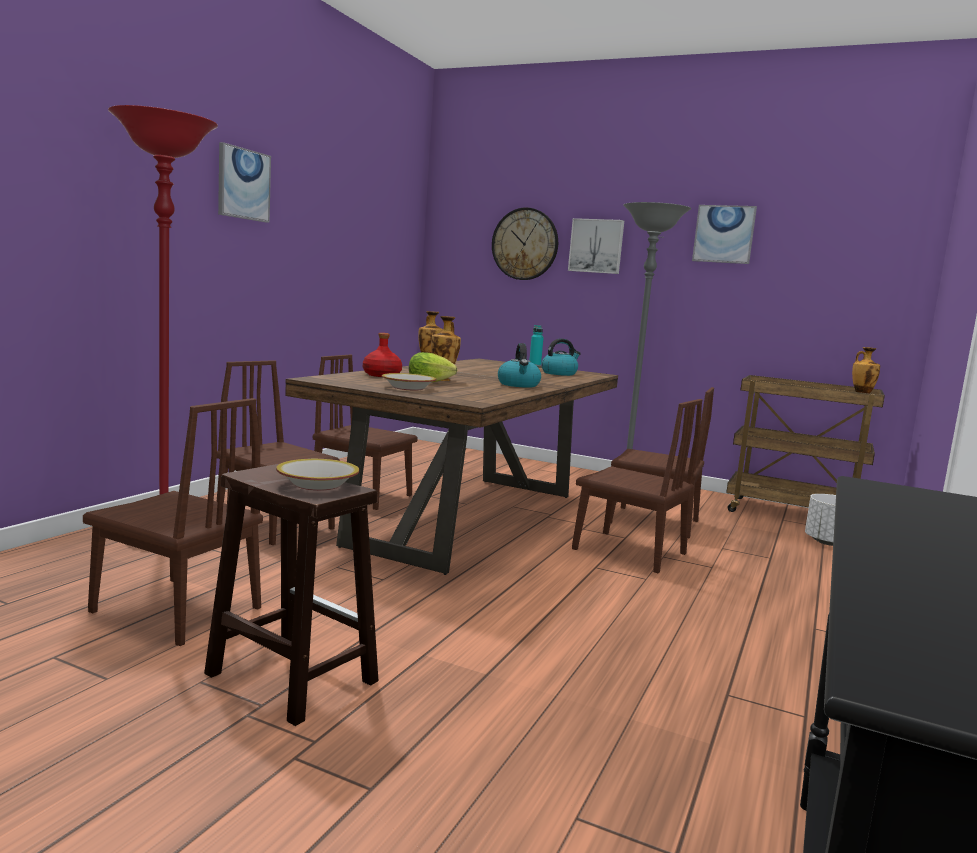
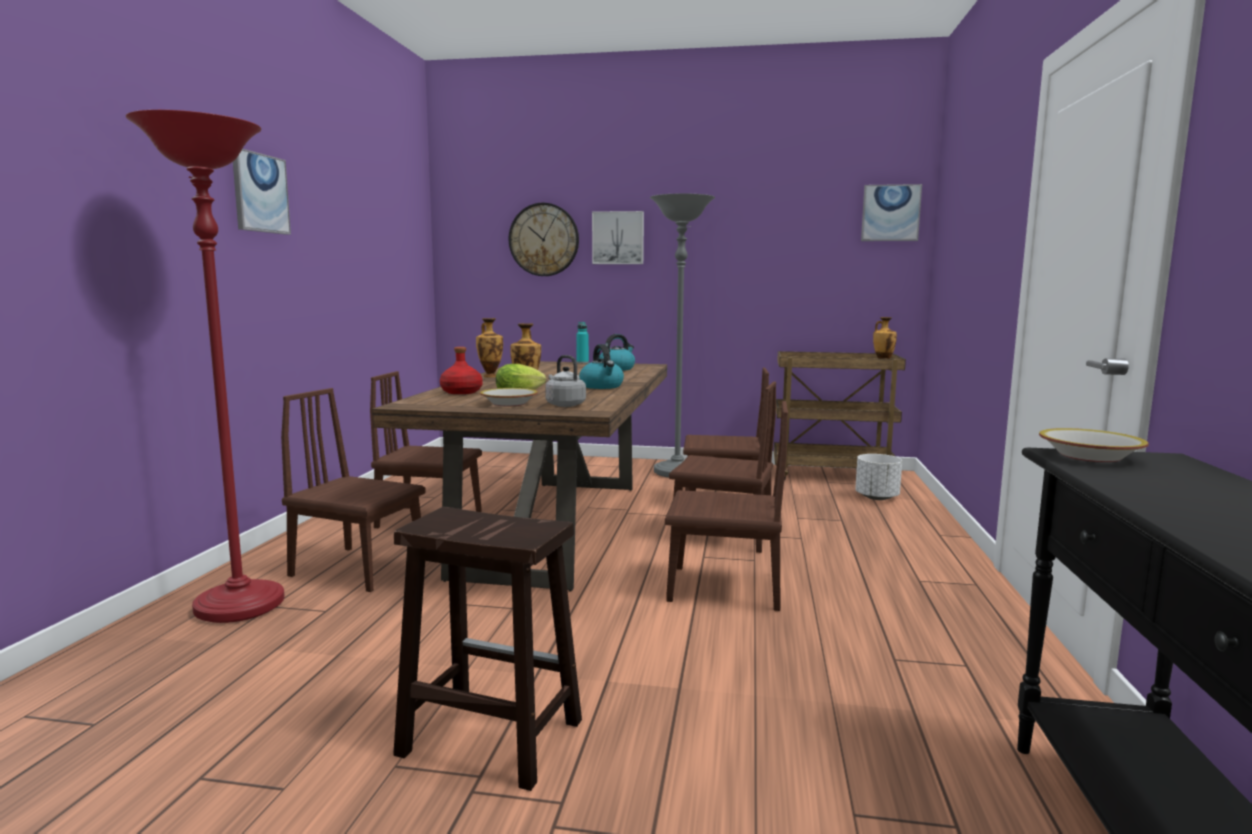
camera: 15 degrees left, 0 degrees up
(176, 609) = (311, 688): brown chair -> brown chair (724, 588)
(317, 484) = (509, 526): bowl -> bowl (1090, 456)
(457, 394) = (564, 405): none -> grey kettle
(724, 234) = (740, 220): picture -> picture (890, 213)

